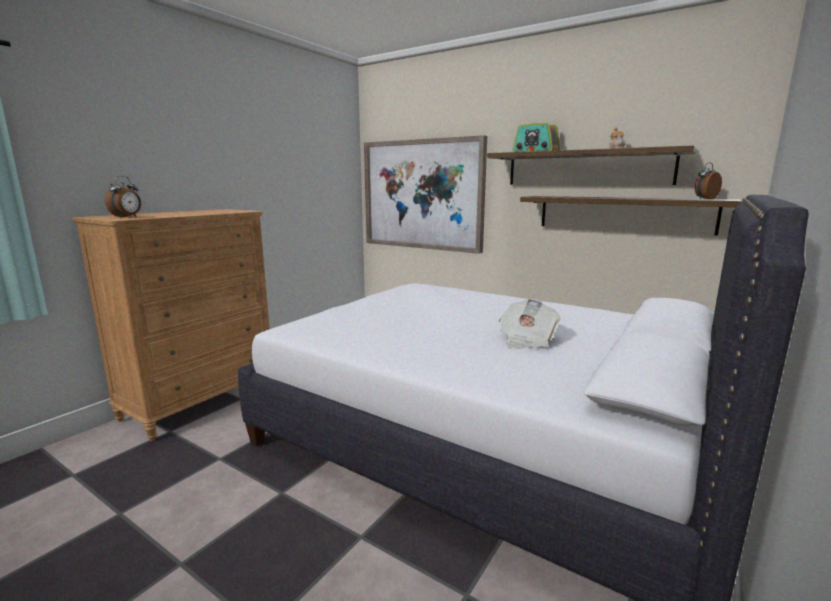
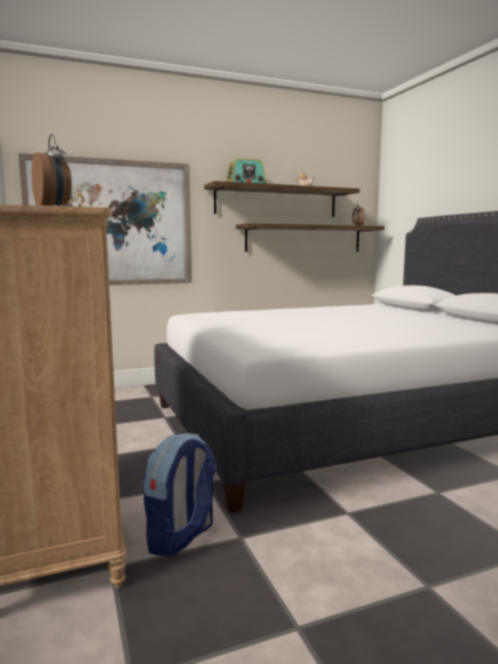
camera: 55 degrees left, 5 degrees down
(210, 438) = (181, 537): none -> backpack
(526, 340) = (390, 319): newspaper -> none

